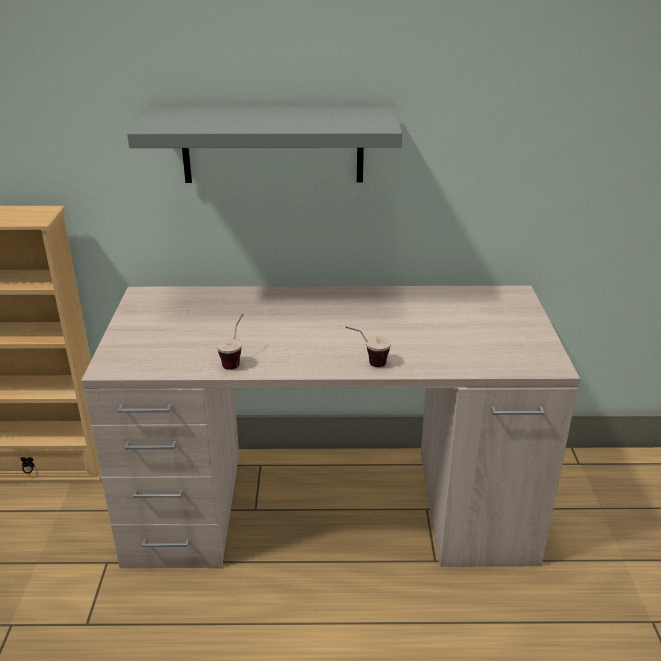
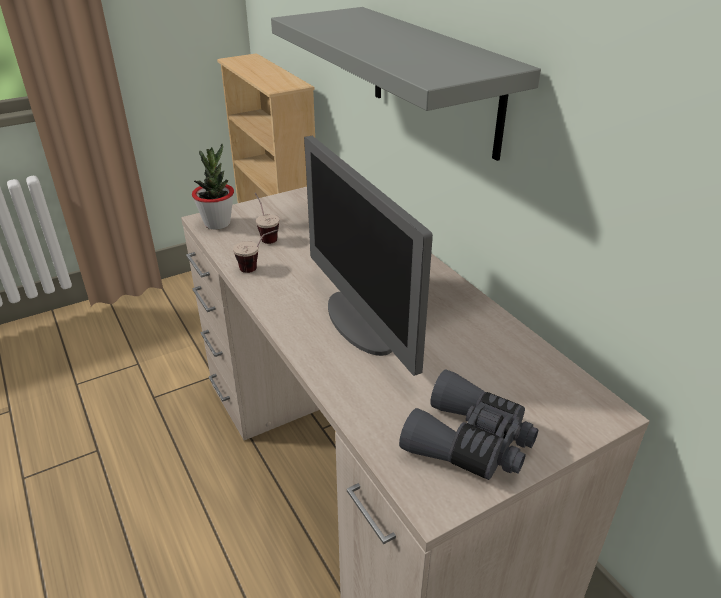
camera: 60 degrees right, 5 degrees up
(126, 362) = (217, 223): none -> potted plant
(363, 338) = (360, 324): none -> monitor
(367, 363) = (313, 342): cup -> cup (266, 236)
(513, 339) = (470, 442): none -> grey binoculars

